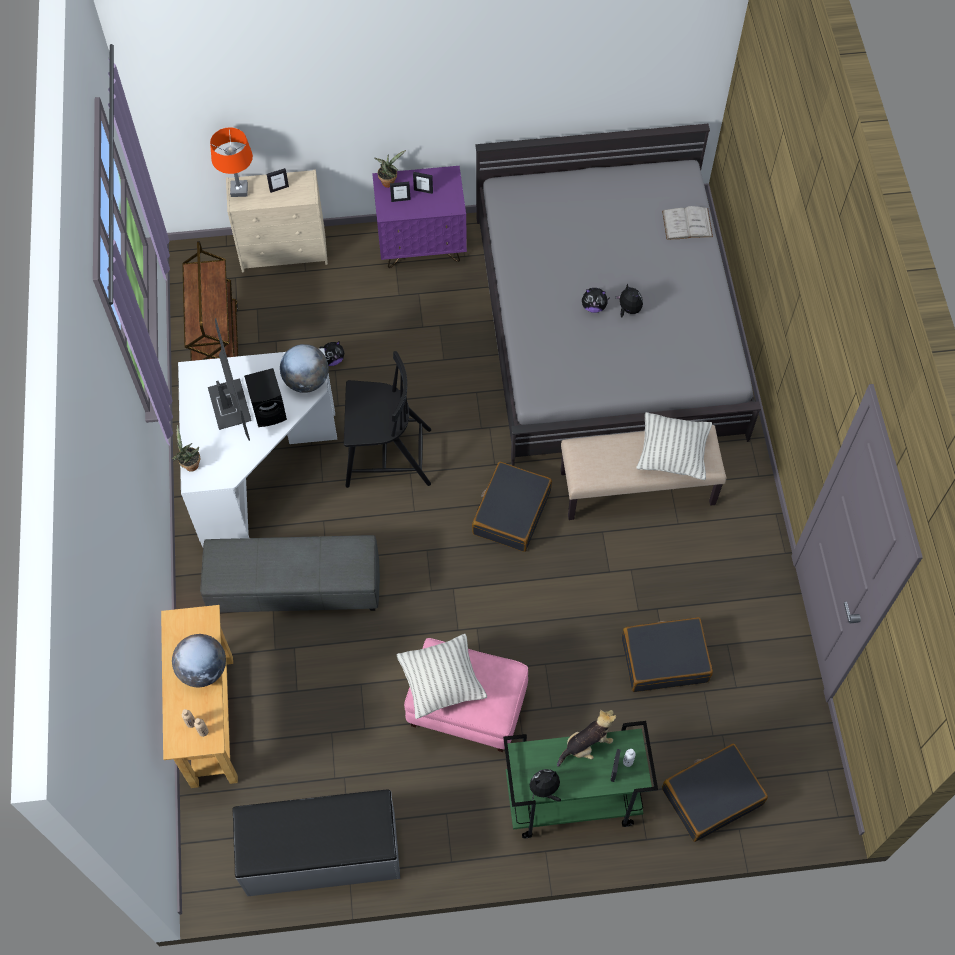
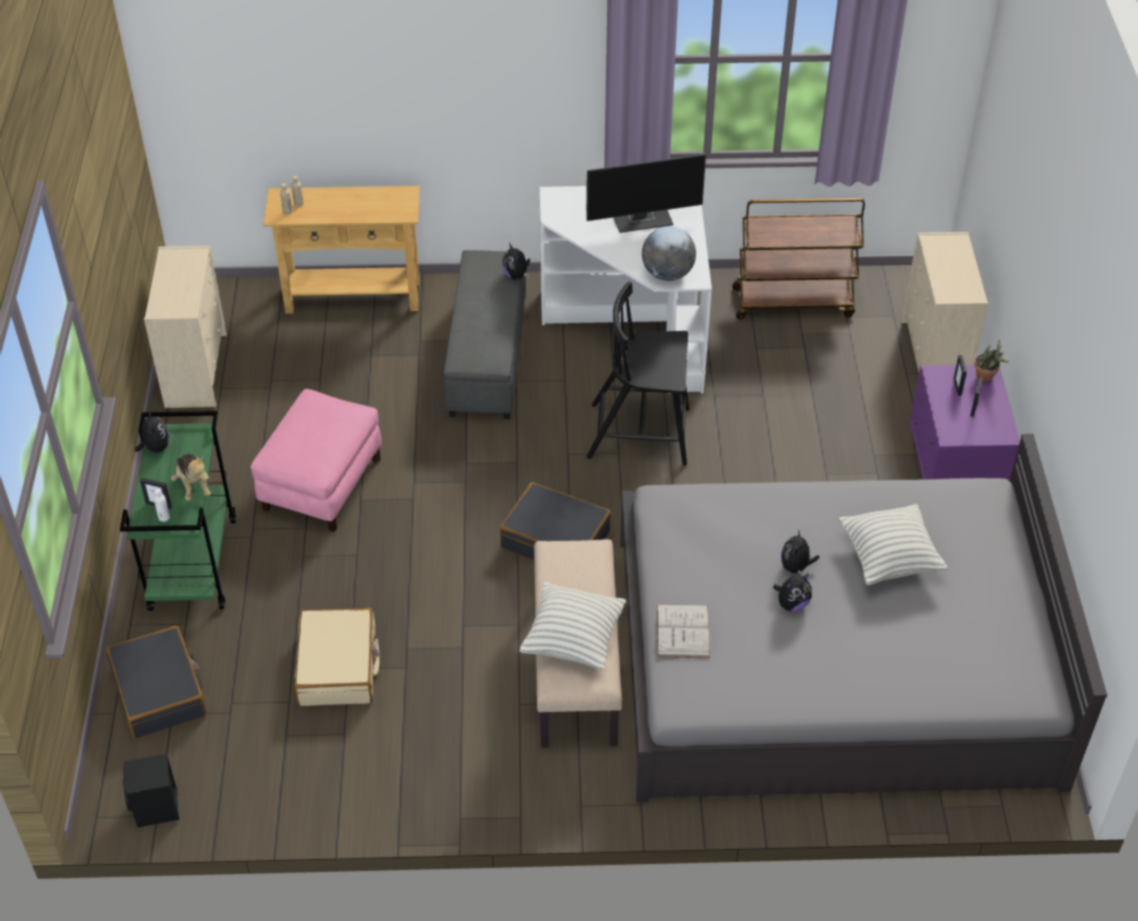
camera: 95 degrees right, 15 degrees down
(190, 464) = (572, 192): potted plant -> none
(203, 669) = (350, 211): globe -> none
(239, 190) = (949, 241): orange table lamp -> none
(270, 410) = (631, 247): black speaker -> black speaker (156, 809)
(279, 188) = (955, 273): picture frame -> none
(322, 855) = (196, 369): grey bench -> beige dresser
(332, 360) = (777, 393): plush toy -> plush toy (516, 276)
(386, 457) = (641, 433): black chair -> black chair turned 90 degrees clockwise
(441, 682) = (320, 414): pillow -> pillow (889, 559)
(664, 659) = (338, 667): black suitcase -> beige suitcase
(687, 224) = (944, 688): white book -> white book (682, 631)

